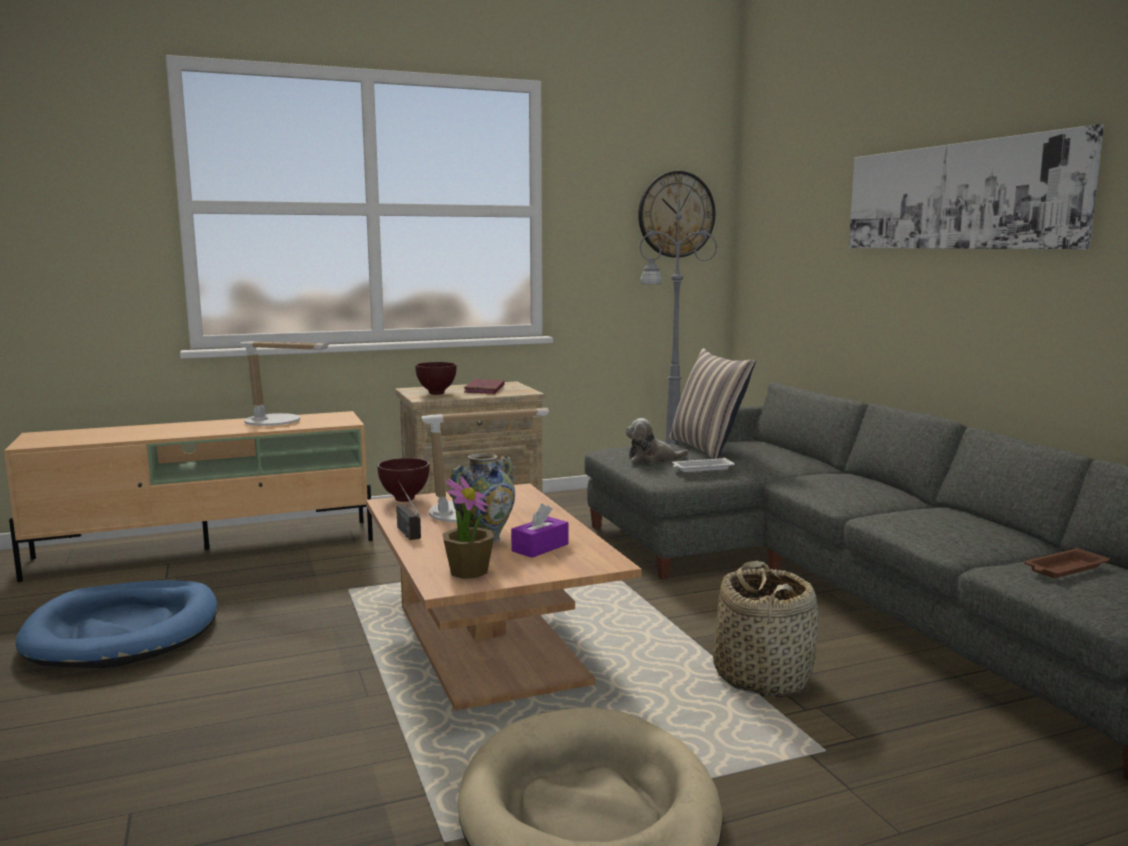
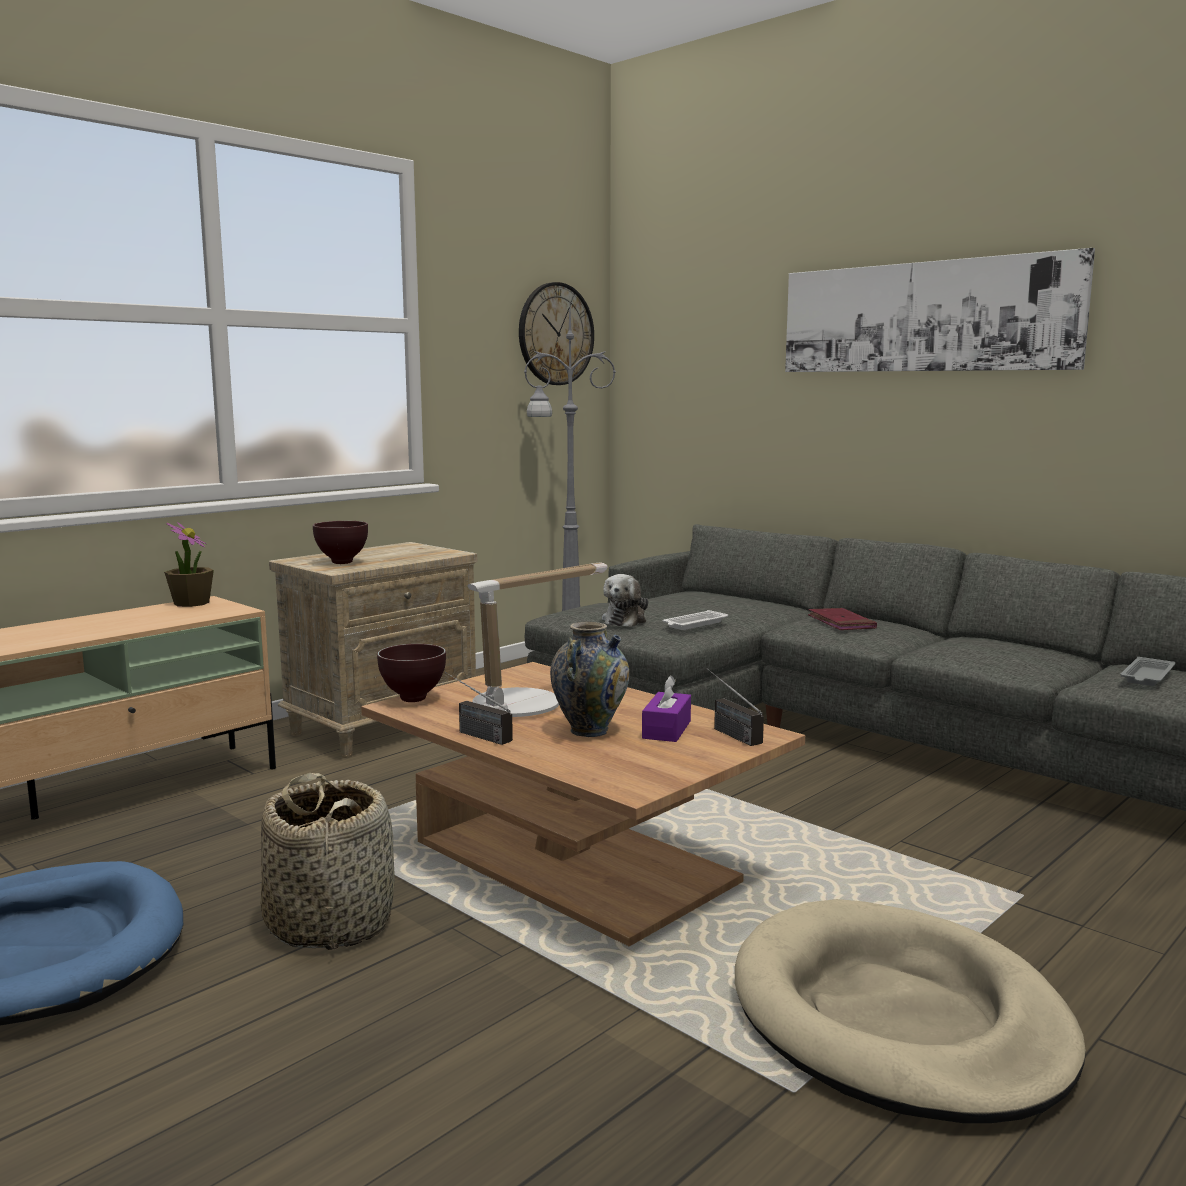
camera: 25 degrees left, 0 degrees up
(278, 423) = (134, 620): table lamp -> none
(468, 571) = (632, 768): potted plant -> potted plant (191, 603)
(484, 389) = (393, 553): red book -> red book (841, 623)
(582, 556) = (726, 731): none -> radio
(652, 459) = (625, 620): plush toy -> plush toy turned 45 degrees counterclockwise
(707, 448) = (666, 603): pillow -> none
(763, 677) = (889, 837): basket -> basket (331, 922)
(1064, 569) = (1147, 677): brown tray -> grey tray

